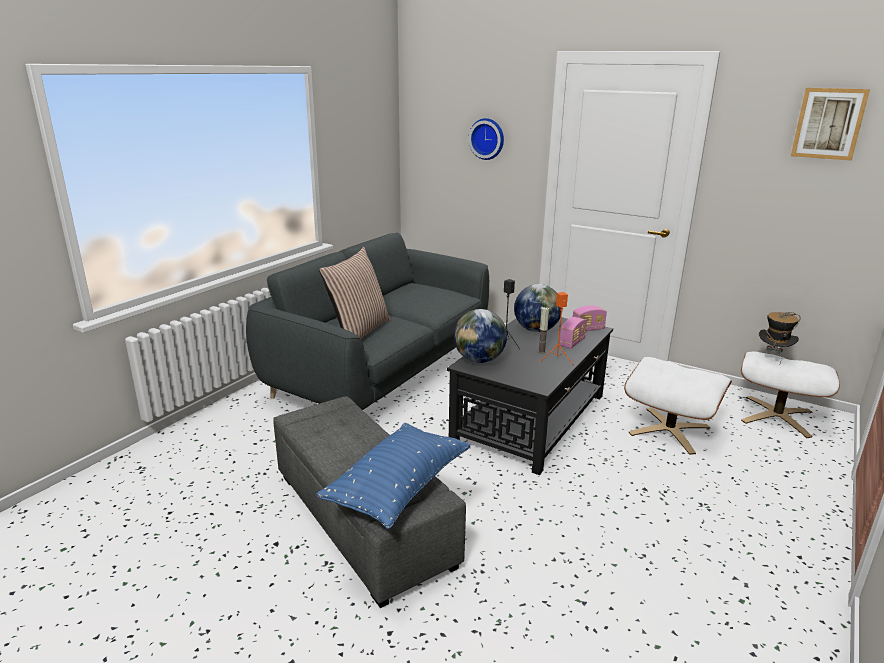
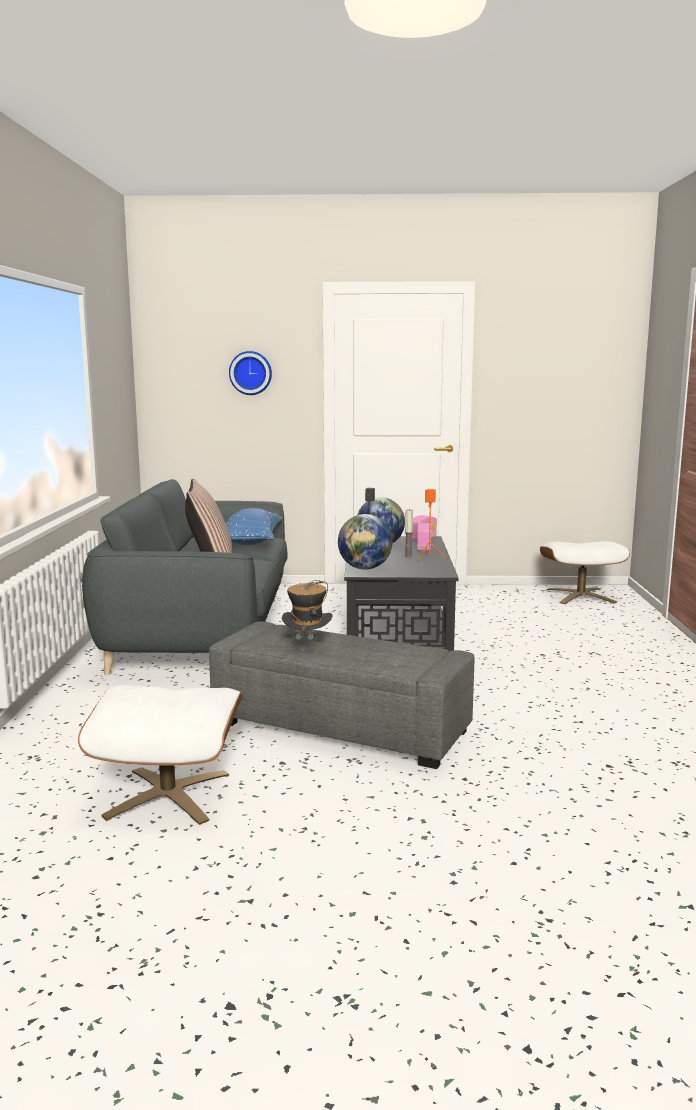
camera: 30 degrees left, 10 degrees down
(398, 487) = (409, 656): blue pillow -> blue pillow (250, 542)
(669, 430) = (516, 619): white ottoman -> white ottoman (168, 795)
(773, 356) = (568, 541): hat -> hat (307, 647)
(828, 123) = (569, 339): picture -> none

